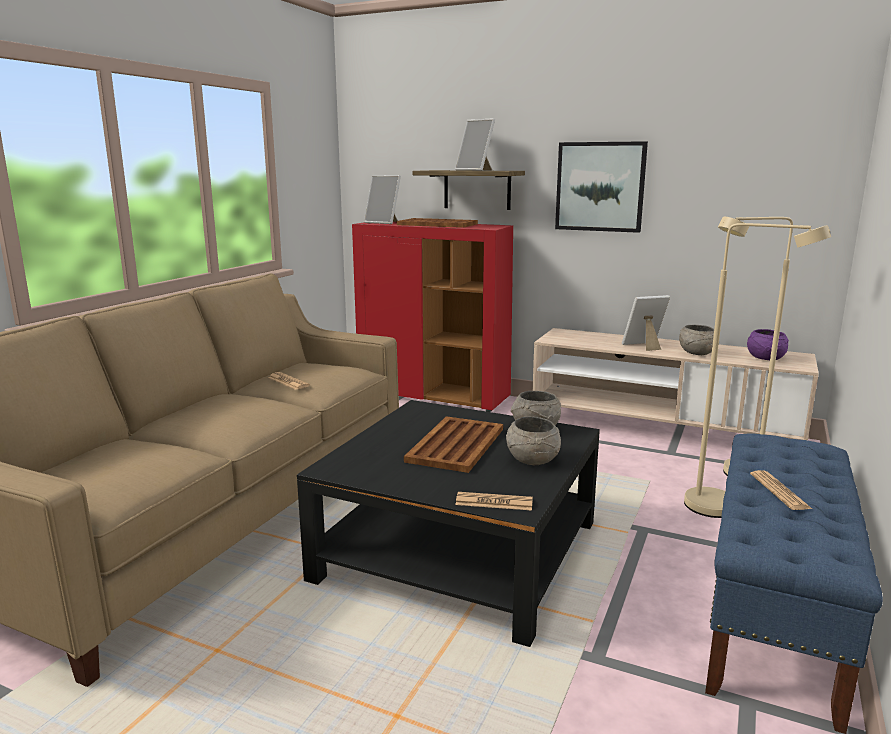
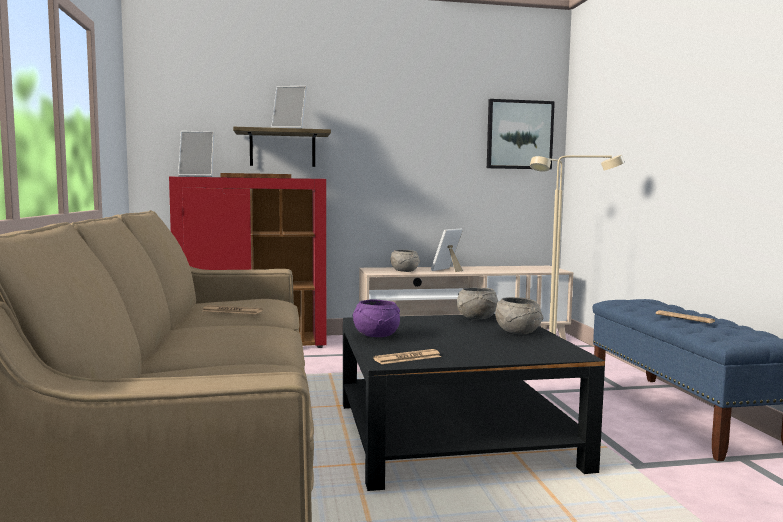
camera: 35 degrees left, 10 degrees down
(455, 445) = (447, 334): brown tray -> none
(494, 502) = (552, 355): newspaper -> newspaper (407, 358)
(600, 186) = (392, 147): picture -> picture (519, 135)
(696, 353) = (487, 270): grey bowl -> grey bowl (404, 271)
(765, 358) = (530, 269): purple bowl -> purple bowl (375, 335)

